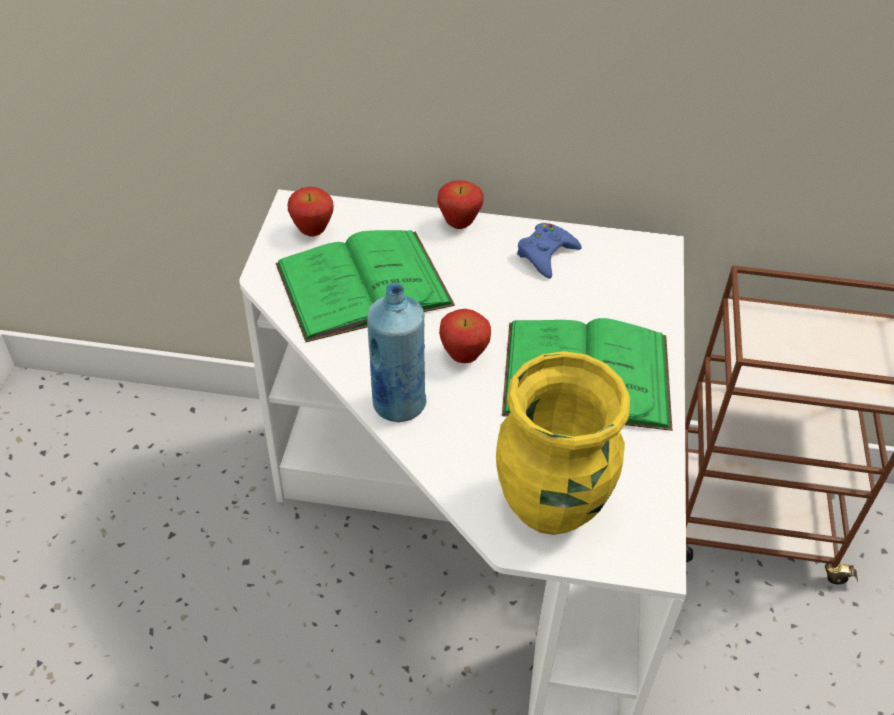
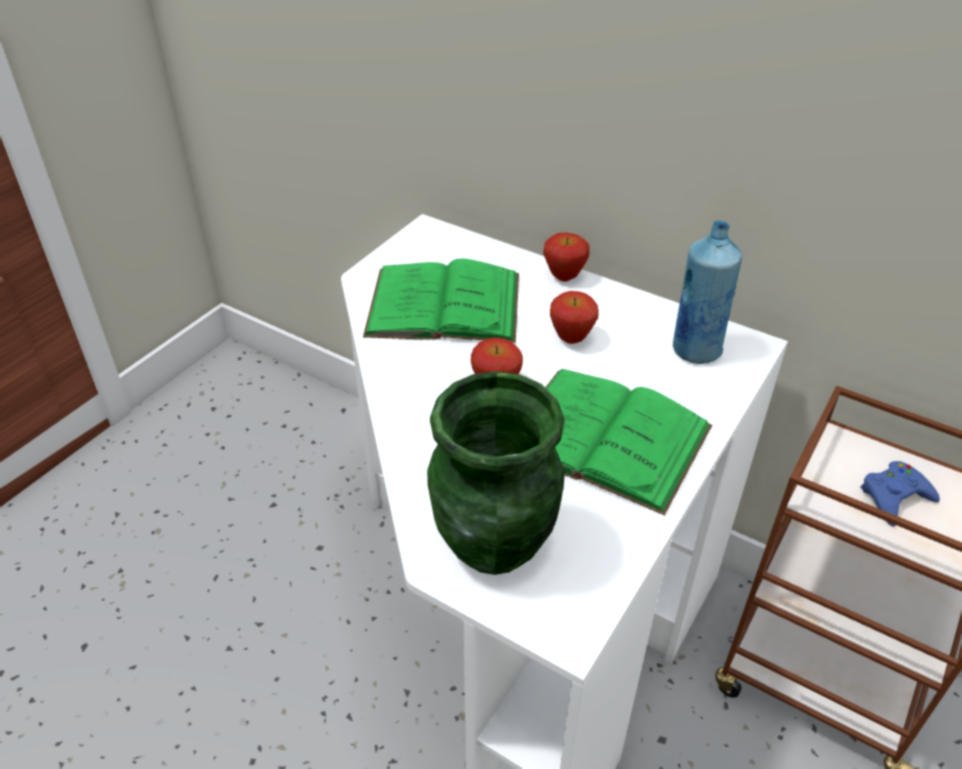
camera: 25 degrees right, 5 degrees down
(313, 232) = (428, 252): apple -> apple (571, 339)
(398, 404) = (409, 410): blue bottle -> blue bottle (695, 350)
(546, 254) = (632, 322): blue game controller -> blue game controller (894, 497)
(552, 506) = (496, 546): yellow vase -> green vase

